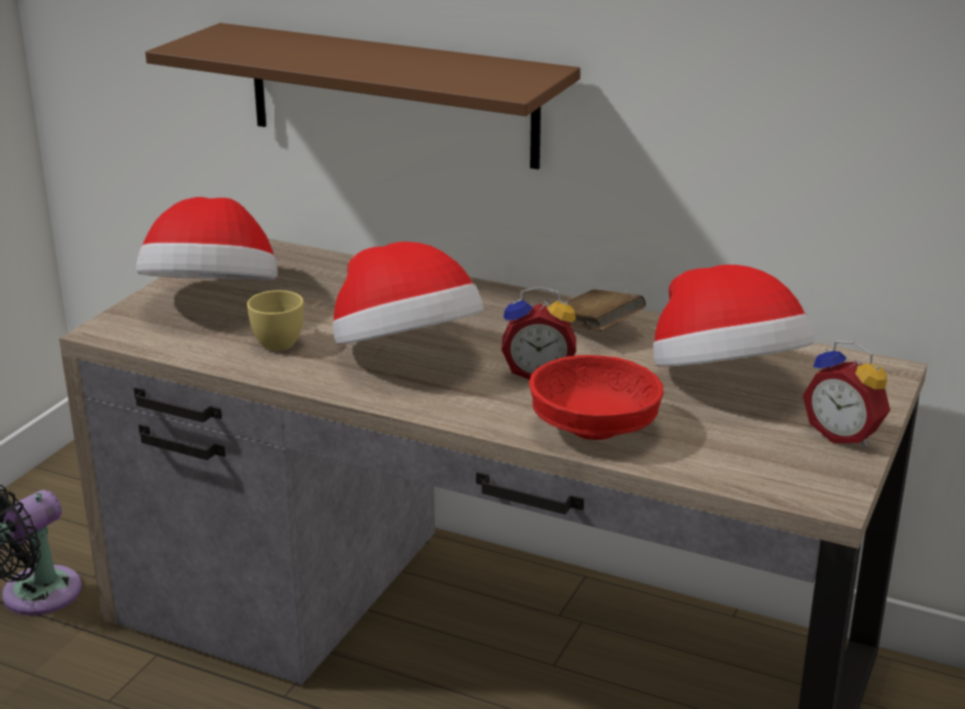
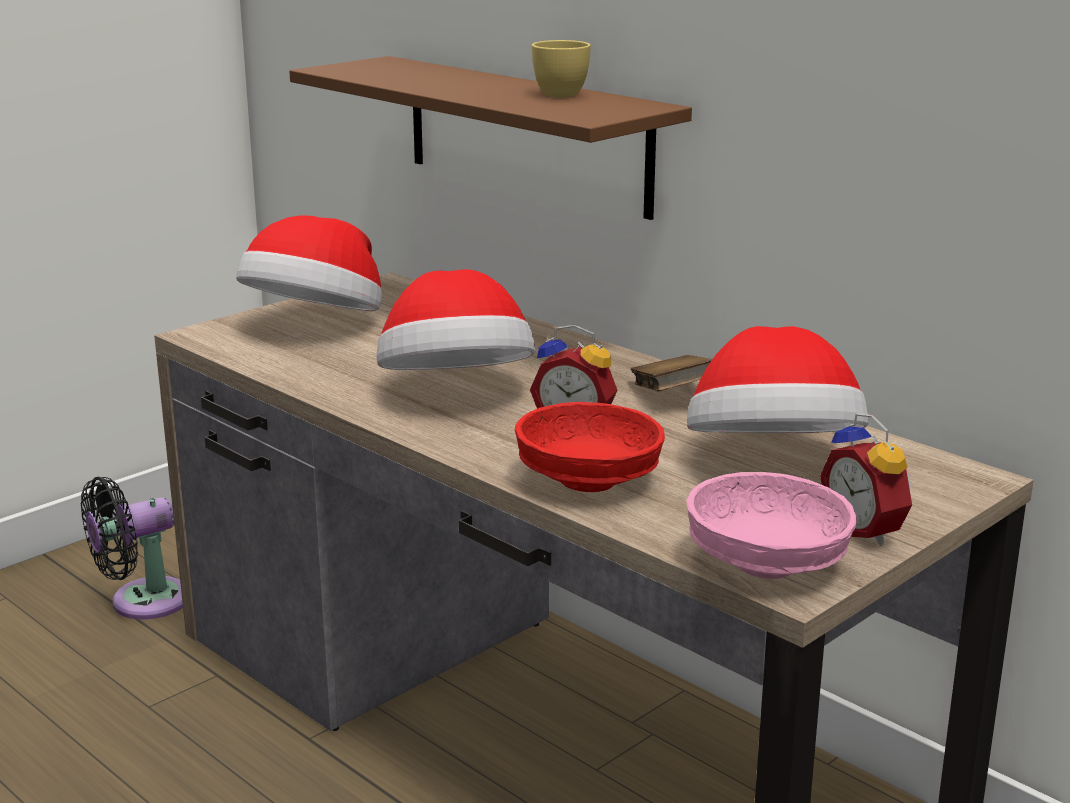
camera: 20 degrees right, 5 degrees down
(279, 341) = (347, 363): yellow cup -> yellow cup (563, 93)
(794, 482) = (765, 565): none -> pink bowl

